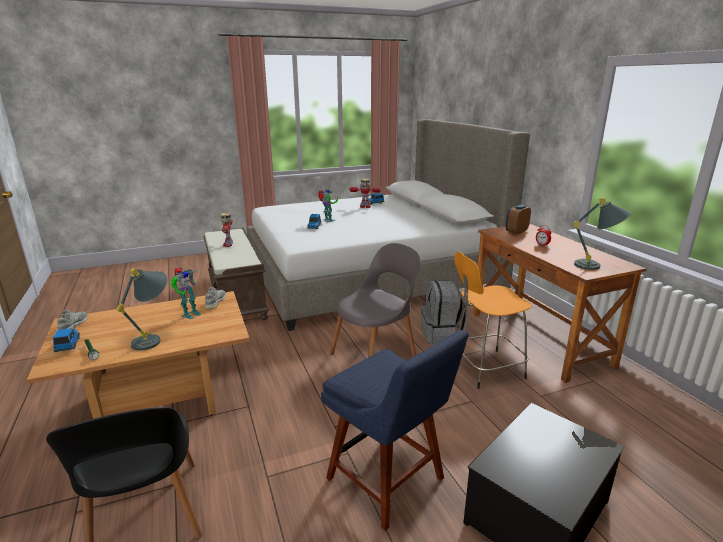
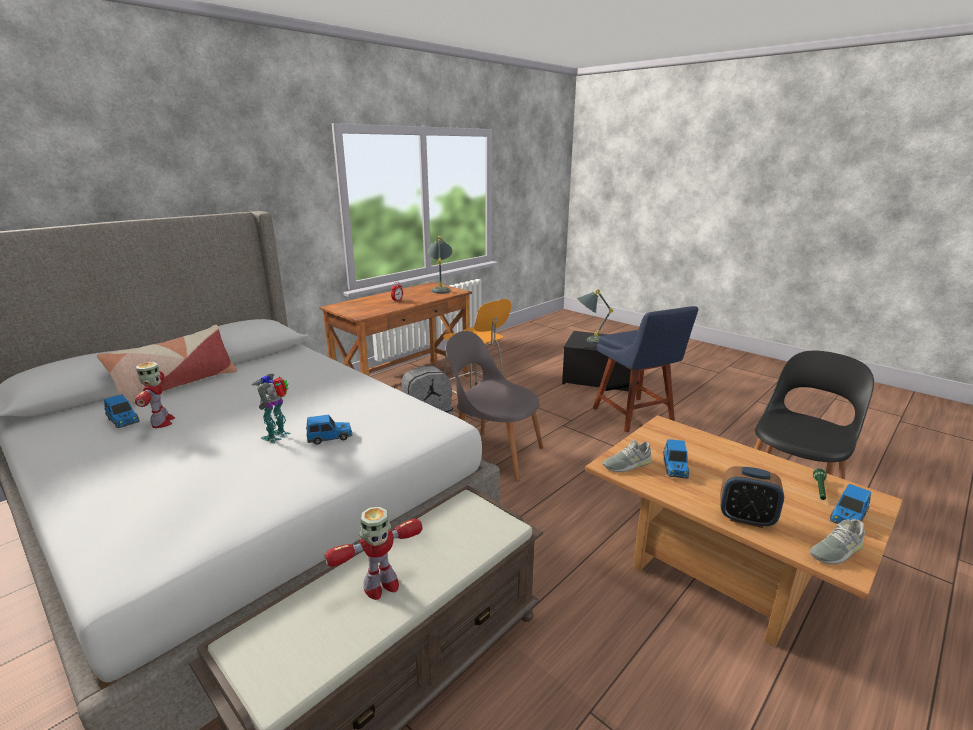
camera: 115 degrees left, 0 degrees up
(154, 338) = (740, 463): grey table lamp -> grey table lamp (588, 340)
(189, 314) = (675, 468): toy robot -> toy car
(389, 482) = (635, 416): blue chair -> blue chair turned 135 degrees clockwise
(410, 208) = (177, 385): none -> pillow
(516, 232) = (359, 308): alarm clock -> alarm clock (745, 518)

